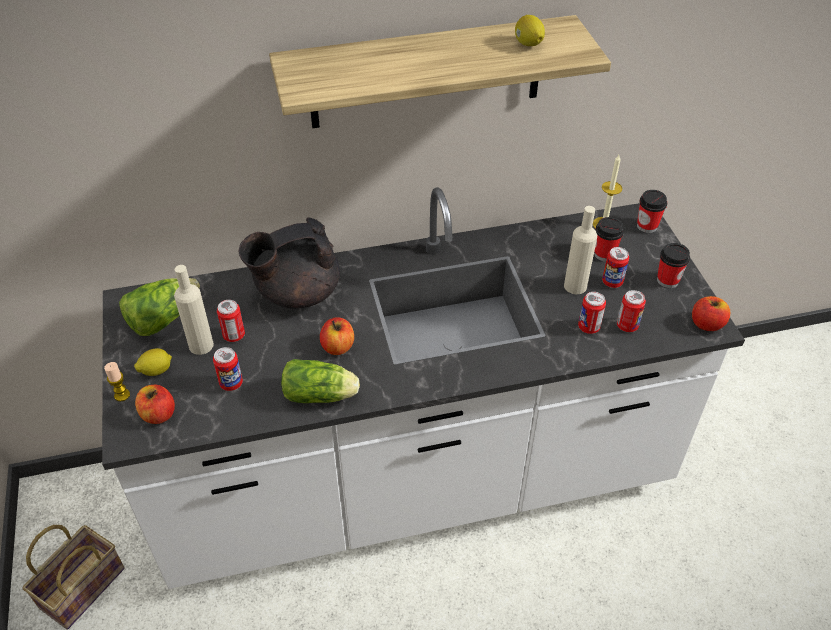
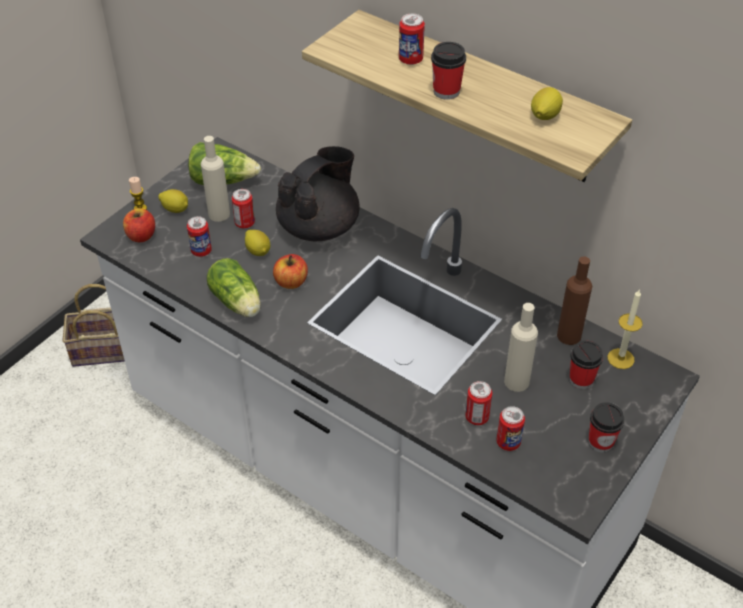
camera: 50 degrees right, 0 degrees up
(277, 346) = (258, 251): none -> lemon
(296, 292) = (319, 226): black teapot -> black teapot turned 105 degrees clockwise
(559, 234) = (569, 335): none -> brown bottle
(612, 282) = (551, 404): can -> can (410, 60)
(647, 226) = (657, 389): cup -> cup (446, 91)
(706, 324) = (576, 499): apple -> none

